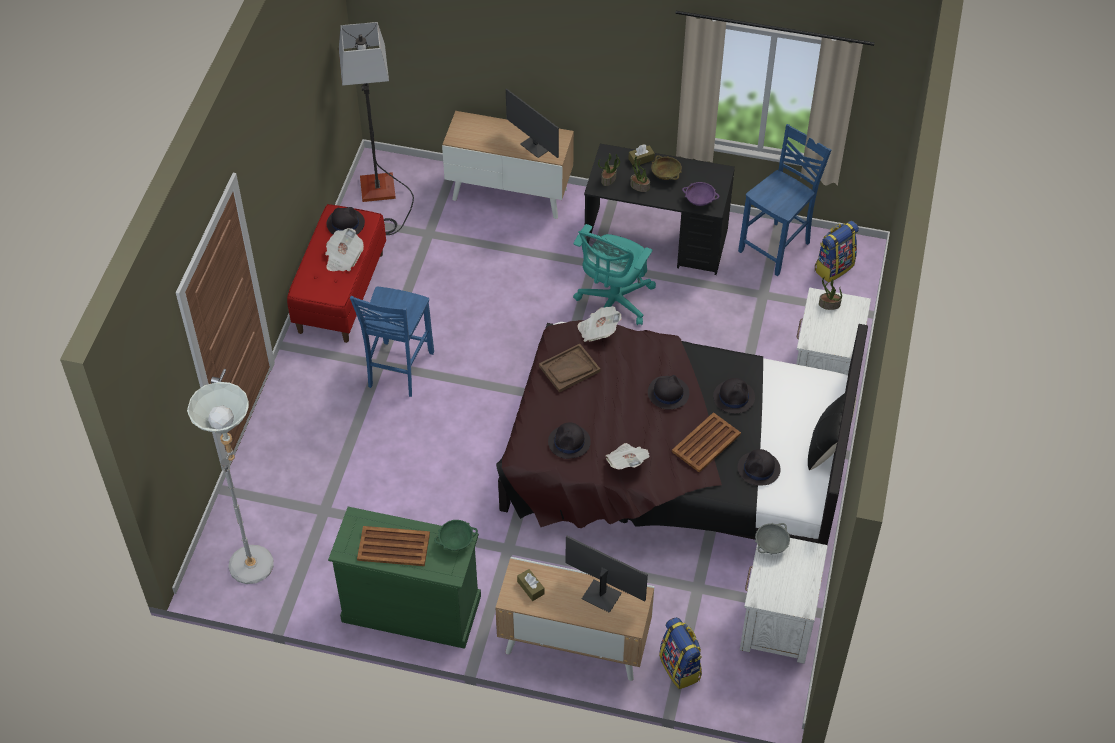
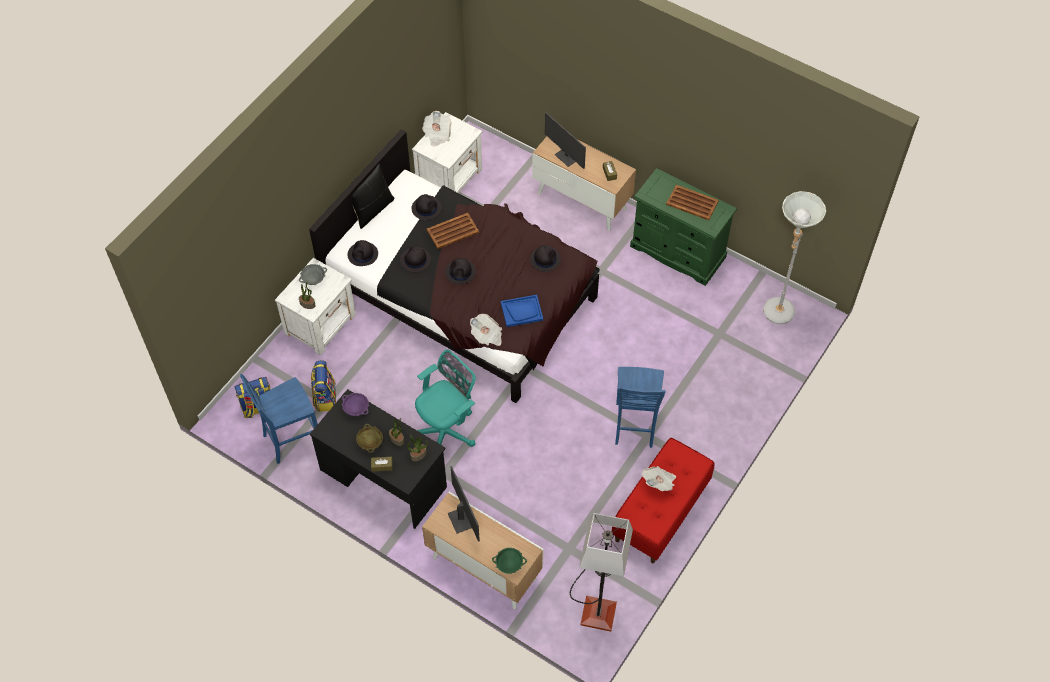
camera: 160 degrees left, 5 degrees up
(345, 223) = (648, 518): black hat -> black hat (363, 254)
(398, 370) = (634, 426): blue chair -> blue chair turned 150 degrees clockwise
(456, 542) = (650, 194): green bowl -> green bowl (509, 565)
(569, 369) = (522, 311): brown tray -> blue tray
(627, 462) = (512, 234): newspaper -> newspaper (437, 134)
(680, 667) = (522, 170): backpack -> backpack (325, 397)
(771, 545) = (446, 158): grey bowl -> grey bowl (314, 279)

